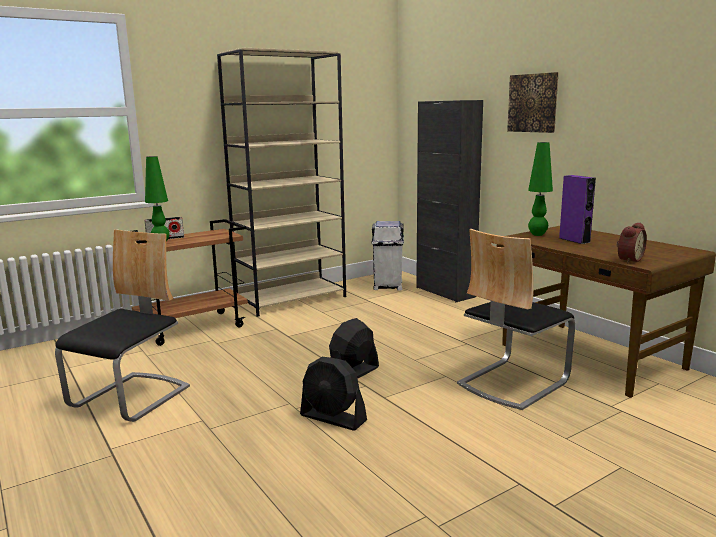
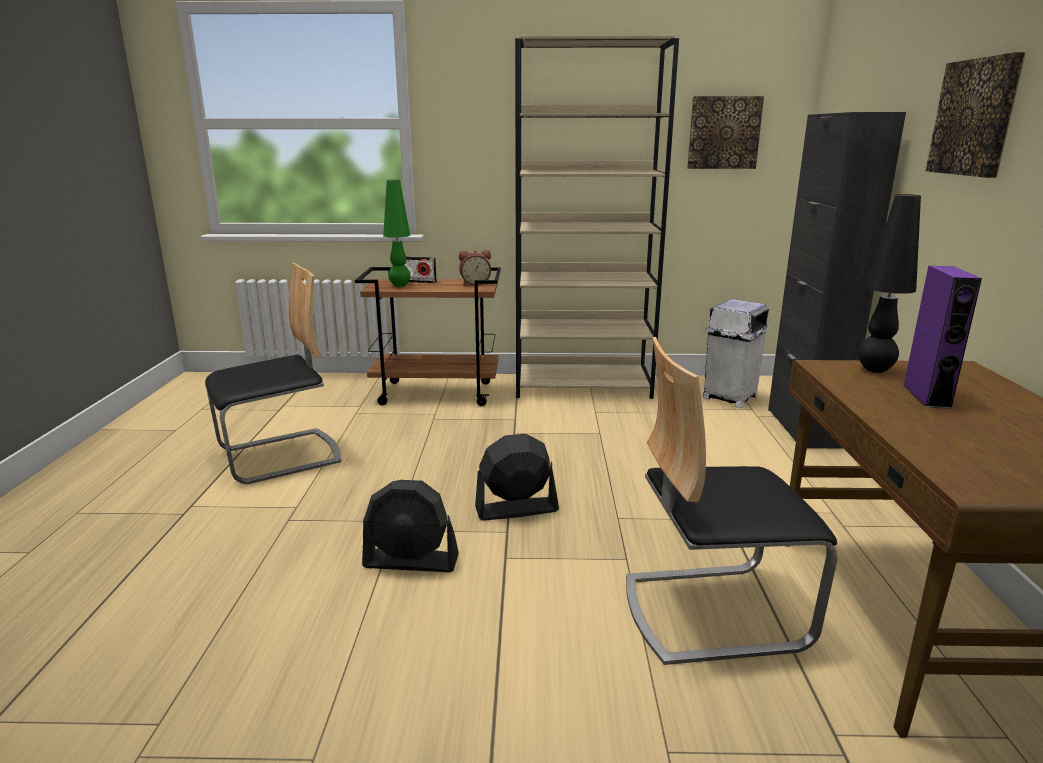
camera: 35 degrees right, 5 degrees up
(333, 418) = (411, 561): black fan -> black fan turned 60 degrees counterclockwise
(352, 113) = (723, 133): none -> picture
(537, 235) = (874, 370): green table lamp -> black table lamp
(628, 260) = (954, 466): alarm clock -> alarm clock (475, 283)

